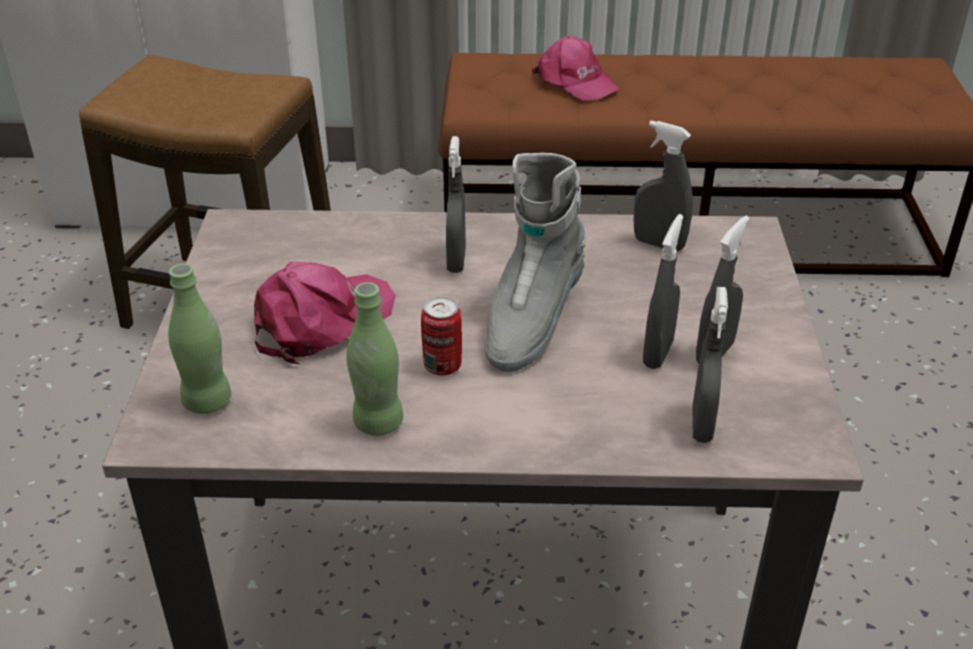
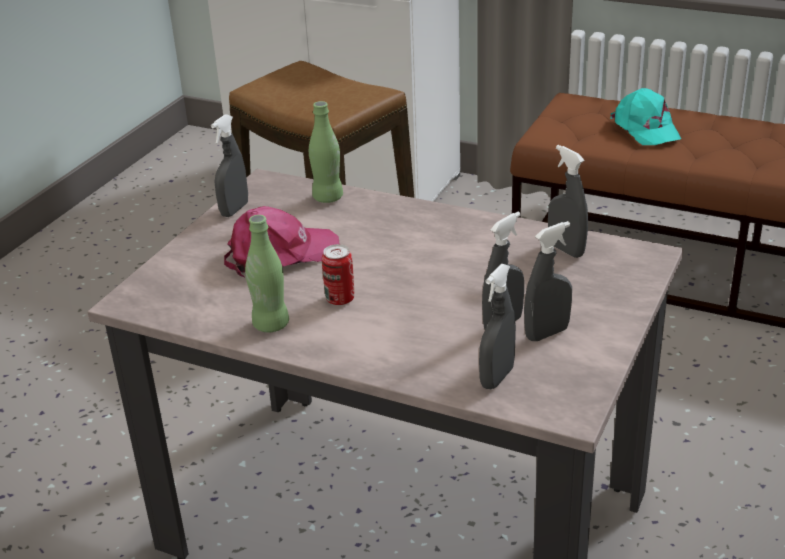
camera: 25 degrees right, 5 degrees down
(207, 401) = (173, 288): green bottle -> green bottle (328, 198)
(456, 261) = (402, 233): grey spray bottle -> grey spray bottle (234, 210)
(531, 321) = (425, 283): grey boot -> none
(575, 82) = (645, 129): pink cap -> turquoise cap

